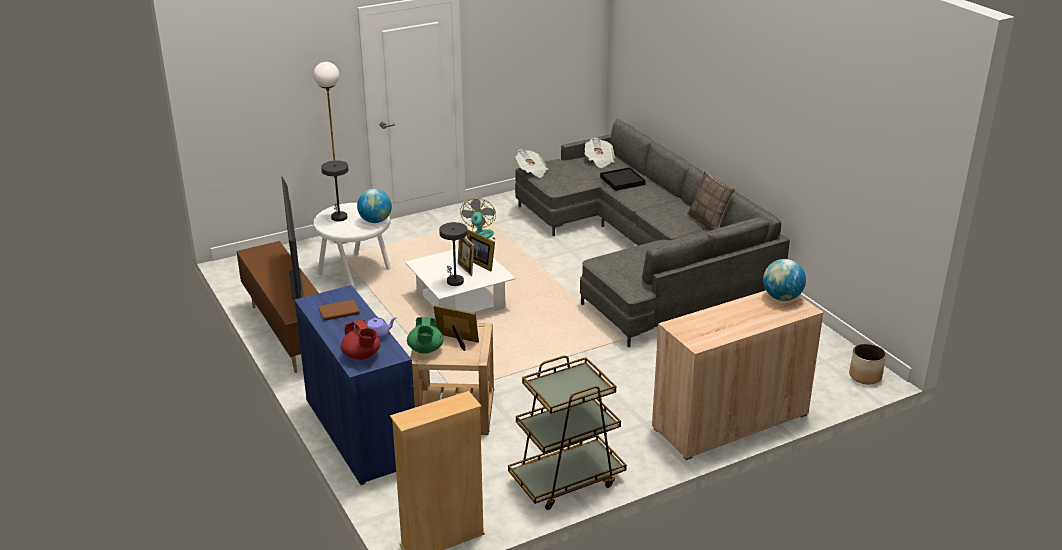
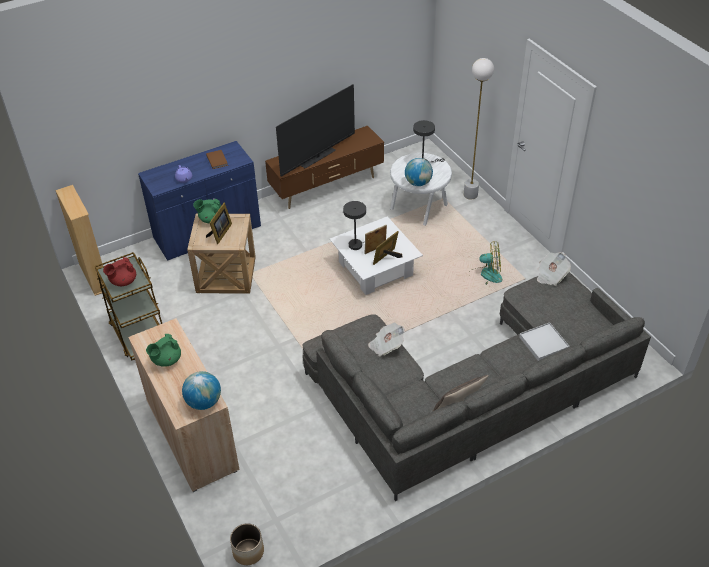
camera: 90 degrees right, 15 degrees up
(296, 285) = (318, 158): television -> television turned 150 degrees clockwise
(361, 356) = (161, 175): red teapot -> red teapot (123, 281)
(599, 161) = (590, 326): newspaper -> newspaper (386, 345)
(622, 181) = (543, 343): black tray -> white tray
(727, 324) = (166, 360): none -> green teapot

